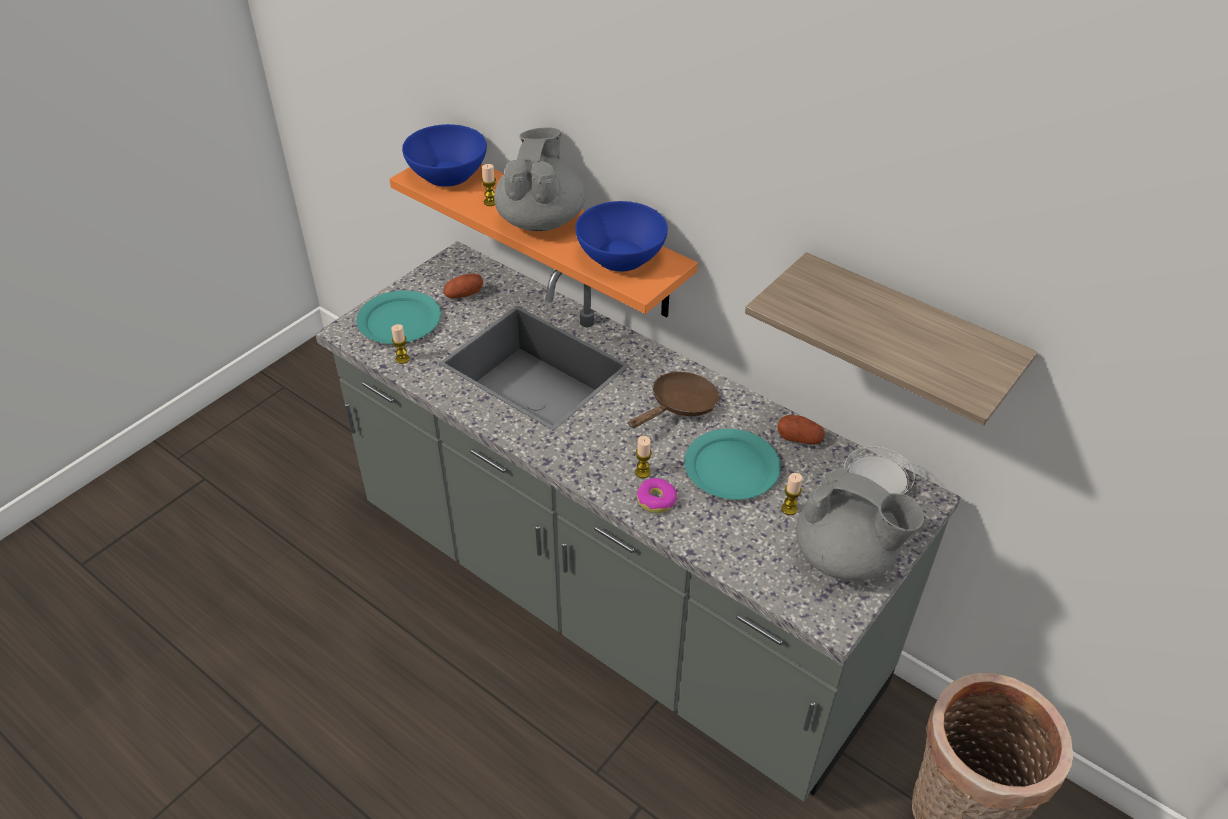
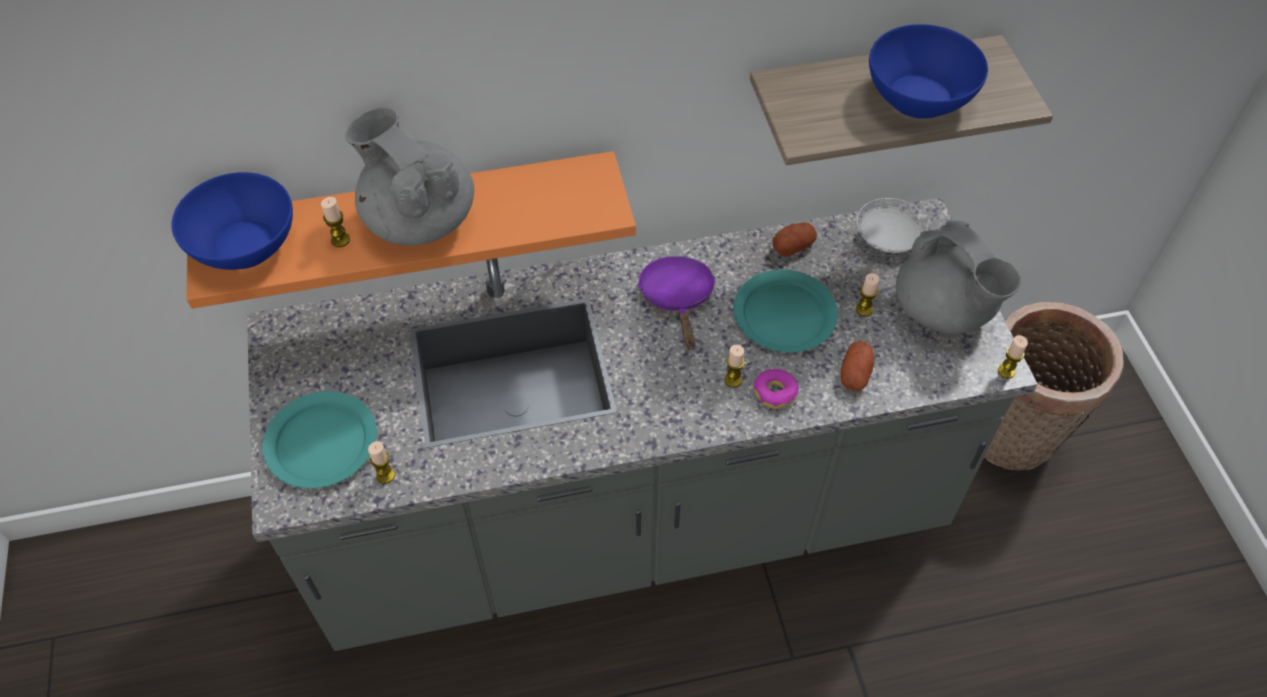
camera: 50 degrees left, 10 degrees up
(464, 294) = (343, 361): potato -> potato (855, 374)
(621, 256) = (546, 197): blue bowl -> blue bowl (918, 96)
(679, 406) = (677, 298): brown frying pan -> purple frying pan
(833, 628) = (1006, 371): none -> candle
(845, 557) = (943, 311): grey teapot -> grey teapot turned 75 degrees clockwise

